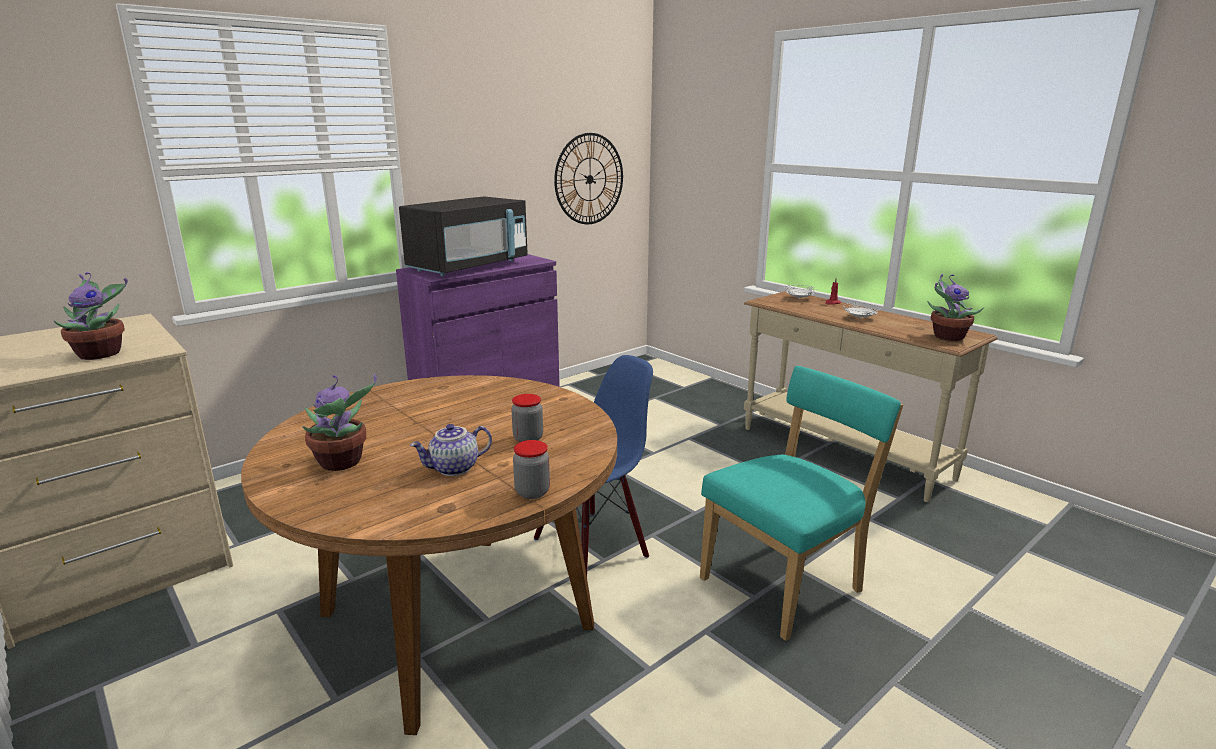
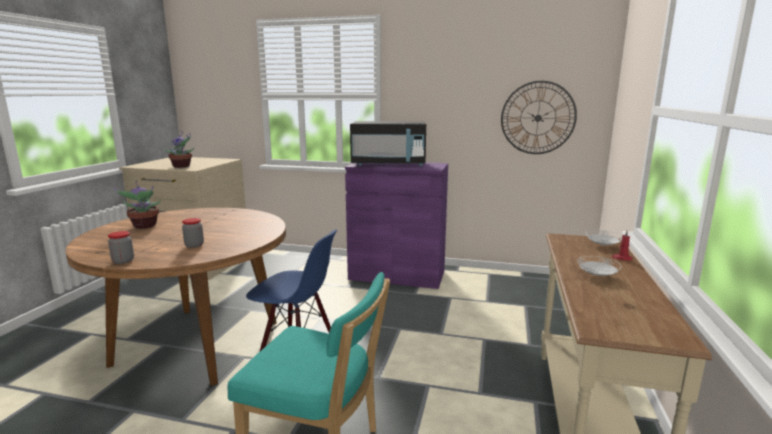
camera: 55 degrees right, 5 degrees down
(454, 469) = (146, 242): teapot -> none
(946, 336) = (626, 323): potted plant -> none

